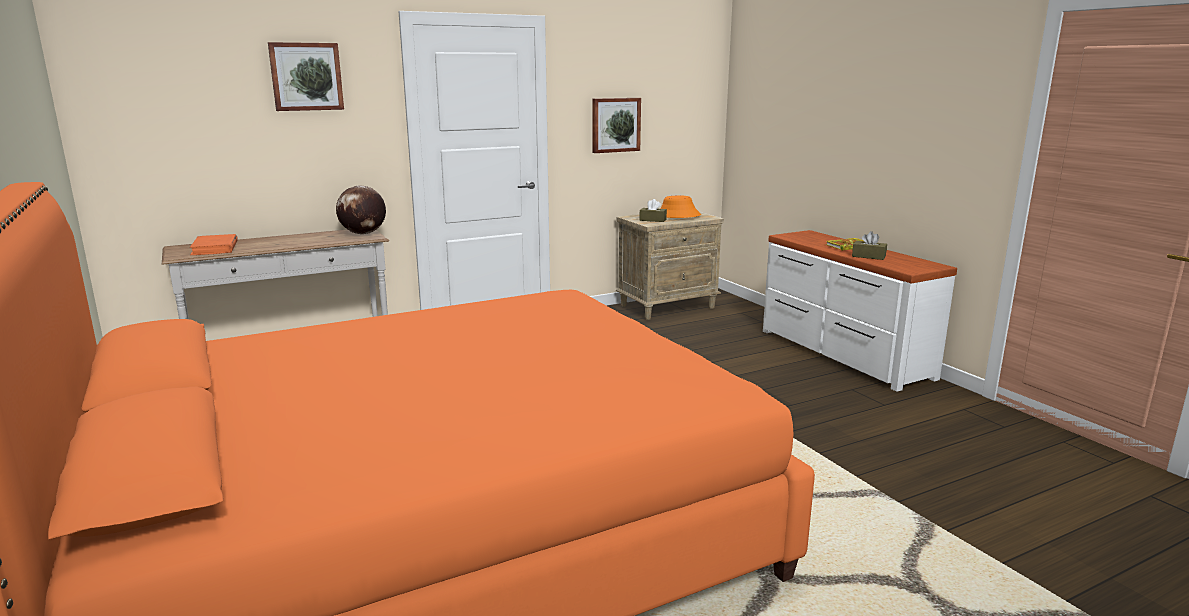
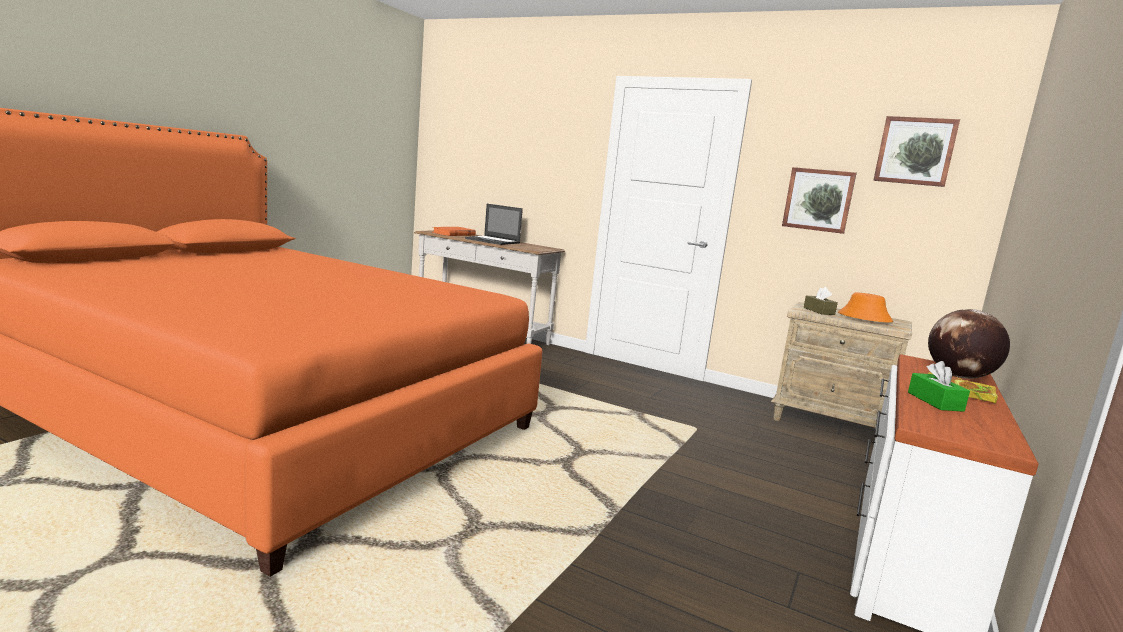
camera: 55 degrees right, 5 degrees down
(292, 241) = (493, 241): none -> laptop
(306, 76) = (543, 125): picture -> picture (915, 151)
(363, 233) = (540, 248): globe -> globe (959, 377)
(868, 256) = (935, 401): brown tissue box -> green tissue box

